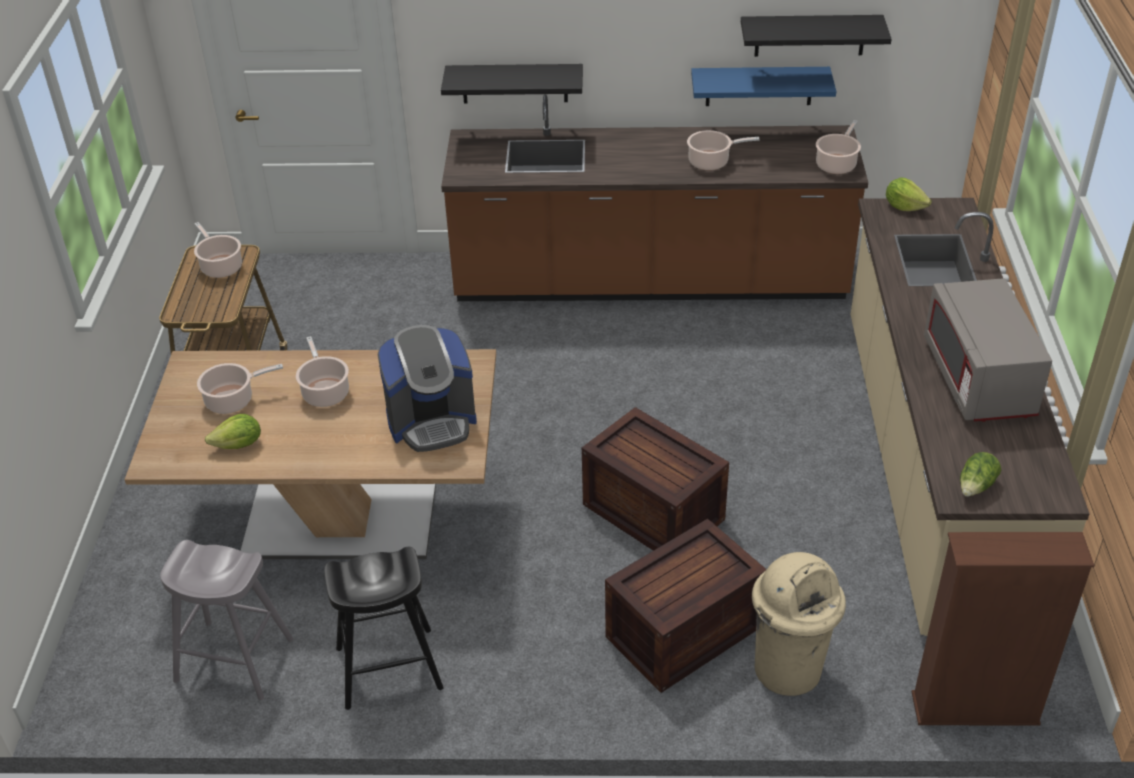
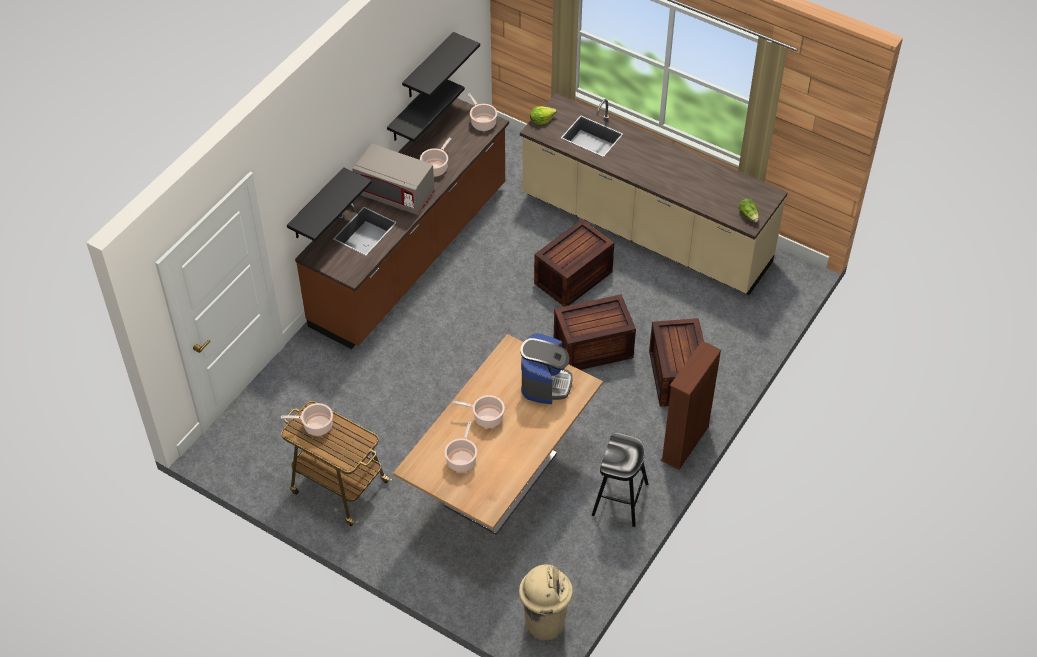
camera: 60 degrees left, 10 degrees up
(234, 660) = (569, 562): grey stool -> none
(239, 445) = (502, 469): lettuce -> none
(759, 86) = (413, 110): blue shelf -> black shelf
(760, 435) = (572, 278): none -> crate
(789, 669) = (724, 350): beige trash can -> beige trash can (545, 622)
(975, 709) = (787, 302): brown bookcase -> brown bookcase (685, 443)
(978, 380) = (686, 174): grey microwave -> grey microwave (395, 194)

